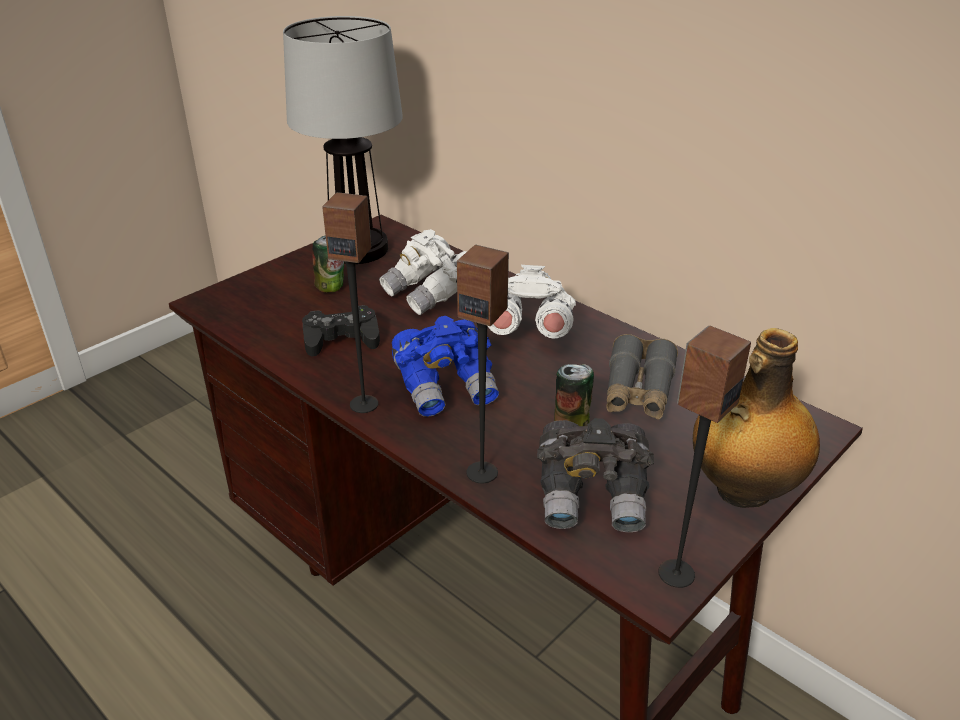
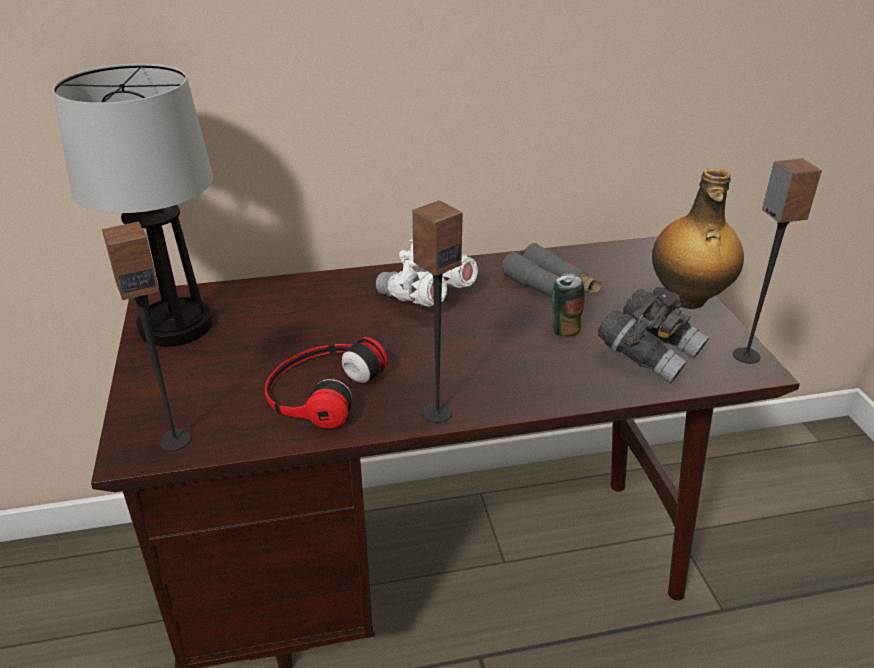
camera: 55 degrees left, 0 degrees up
(331, 287) = (223, 364): can -> none
(341, 339) = (321, 390): black game controller -> headphones
(431, 293) = (311, 317): white binoculars -> none
(447, 387) = (458, 362): blue binoculars -> none
(482, 472) = (583, 388): speaker -> speaker (175, 440)

